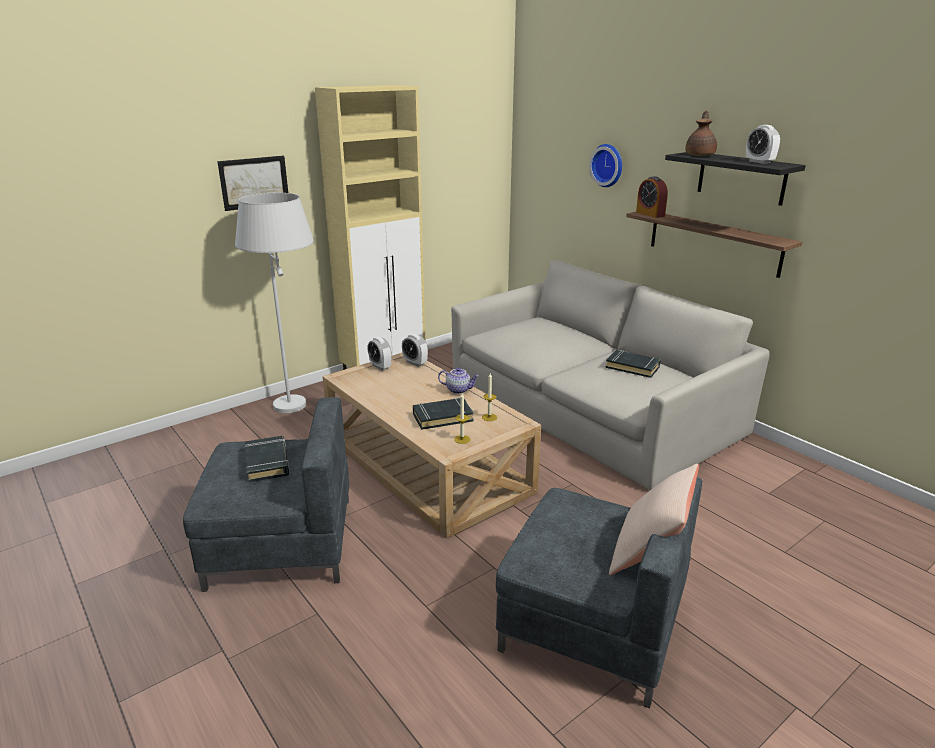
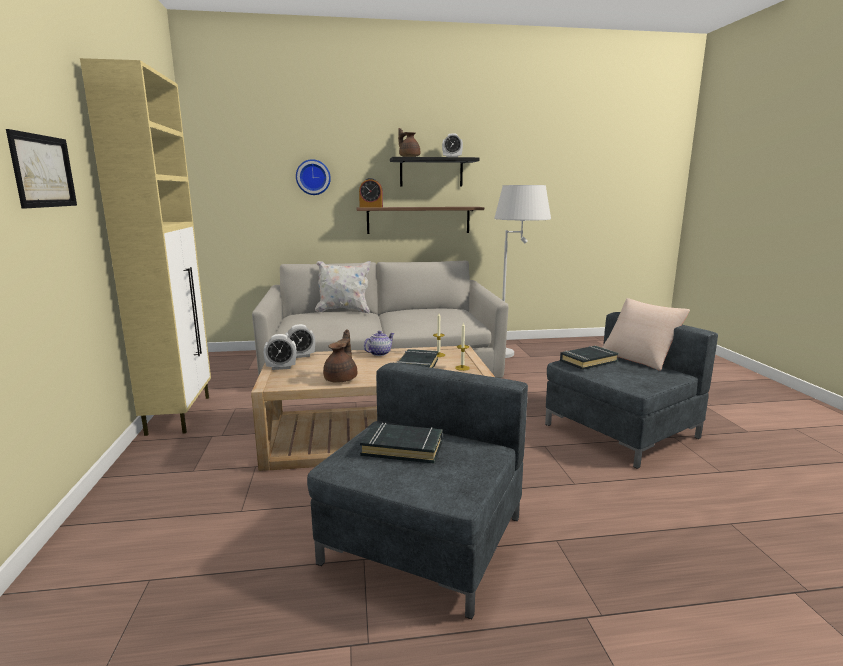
camera: 60 degrees left, 10 degrees down
(296, 412) = (168, 479): white floor lamp -> white floor lamp (515, 353)
(377, 396) = (342, 379): none -> brown teapot
(576, 331) = (343, 311): none -> white pillow
(632, 367) = (423, 312): black book -> black book (588, 361)

